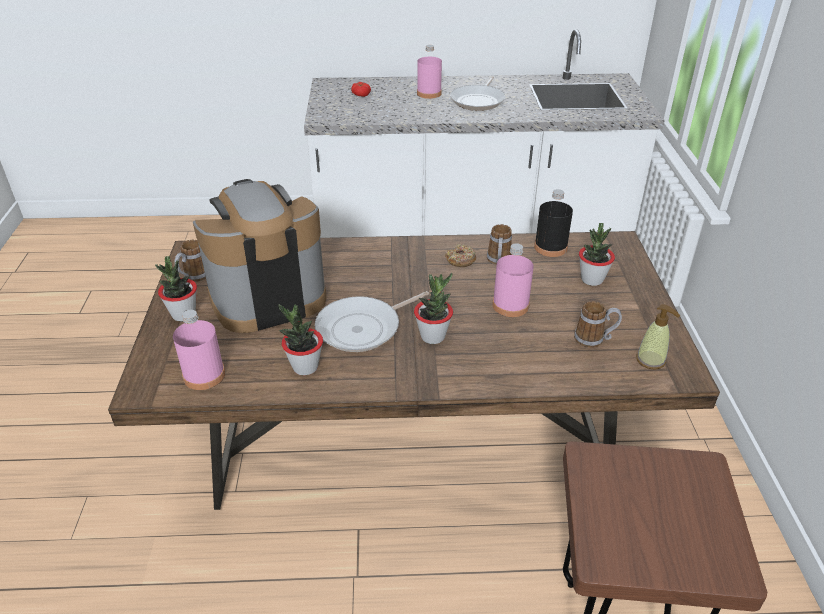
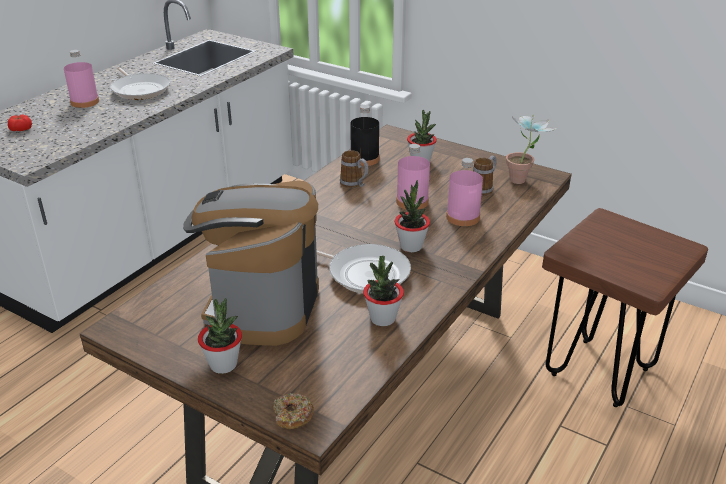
camera: 55 degrees left, 5 degrees down
(193, 278) = (168, 340): mug -> none
(204, 375) = (334, 378): pink bottle -> pink bottle (463, 217)
(363, 328) = (364, 273): frying pan -> frying pan turned 60 degrees counterclockwise
(460, 260) = (331, 198): donut -> donut (292, 416)
(651, 360) = (523, 180): soap dispenser -> potted plant

